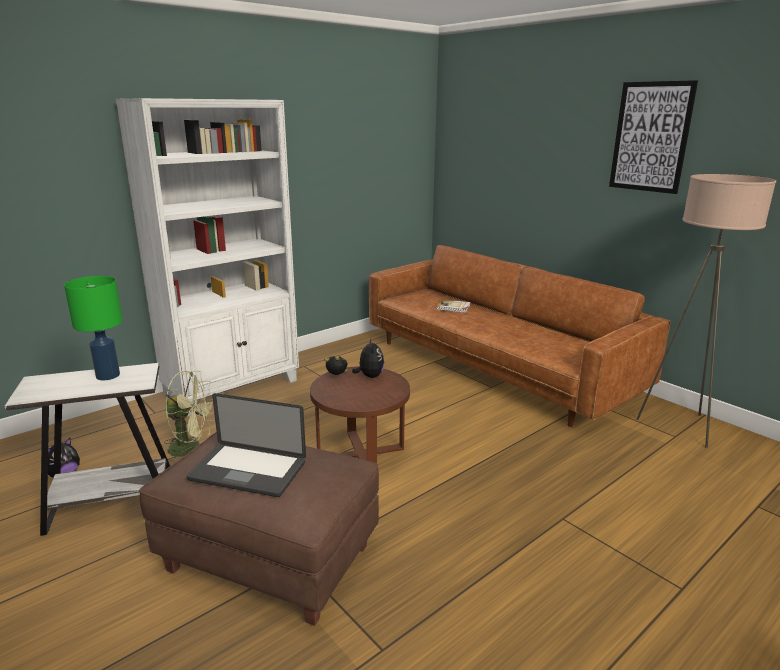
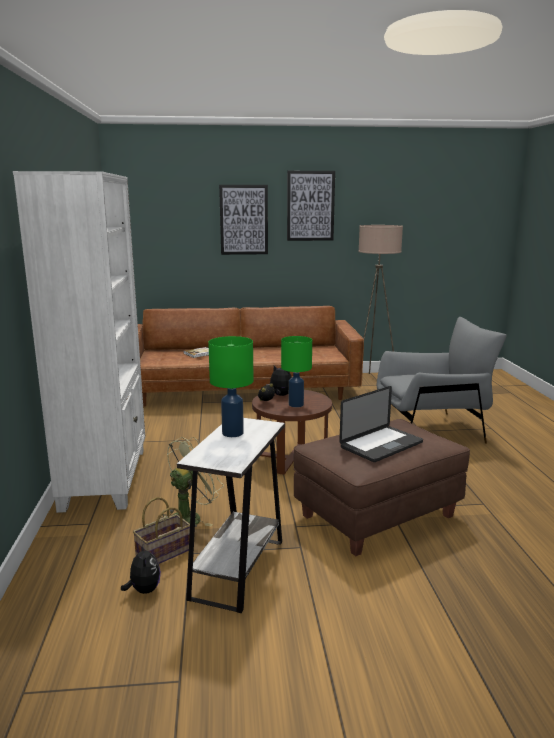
camera: 55 degrees left, 5 degrees down
(122, 461) = (163, 554): none -> basket
(350, 391) = (295, 405): none -> green table lamp
(561, 152) = (244, 220): none -> picture
(576, 528) = (431, 431): none -> grey armchair

